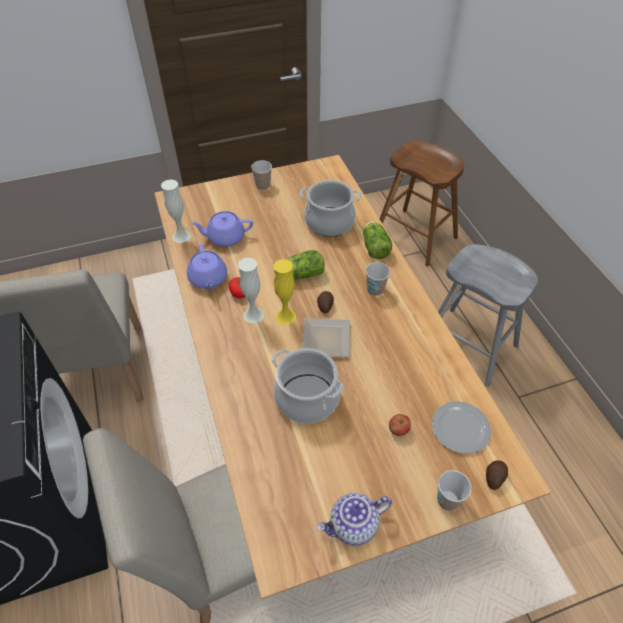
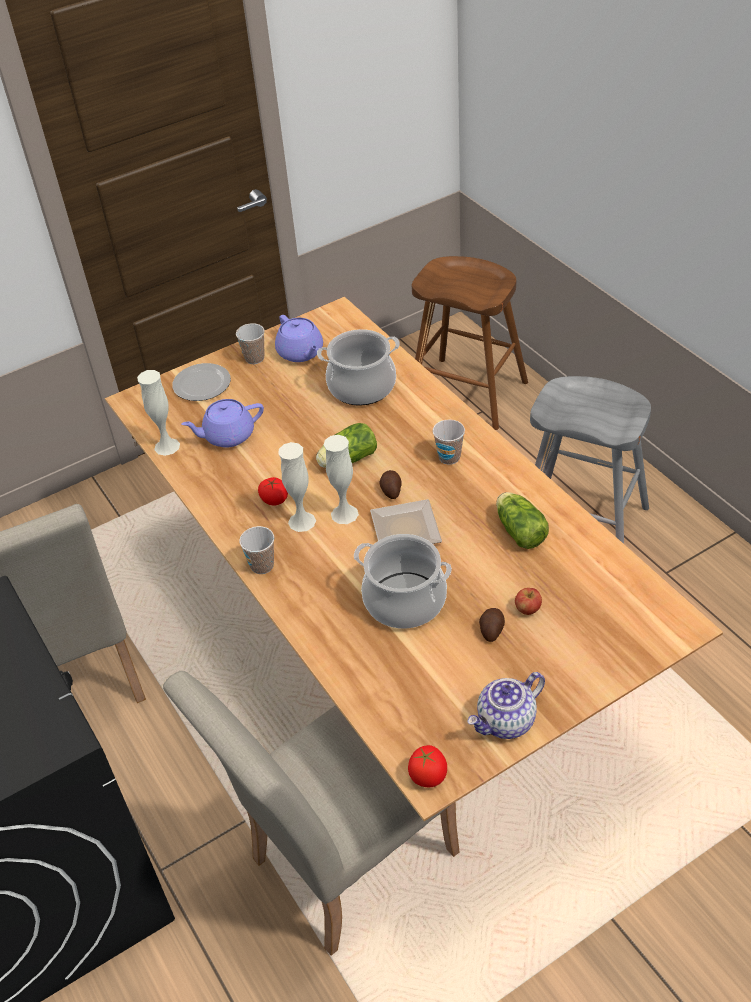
camera: 10 degrees left, 5 degrees down
(208, 279) = (225, 492): purple teapot -> purple teapot (301, 353)
(277, 559) = (428, 776): none -> tomato
(285, 316) = (344, 514): yellow vase -> white vase
(374, 246) = (431, 405): lettuce -> lettuce (519, 529)
(447, 500) = (607, 669): cup -> cup (262, 565)
(460, 429) = (600, 591): plate -> plate (201, 385)
(494, 477) = (654, 632): potato -> potato (491, 630)

